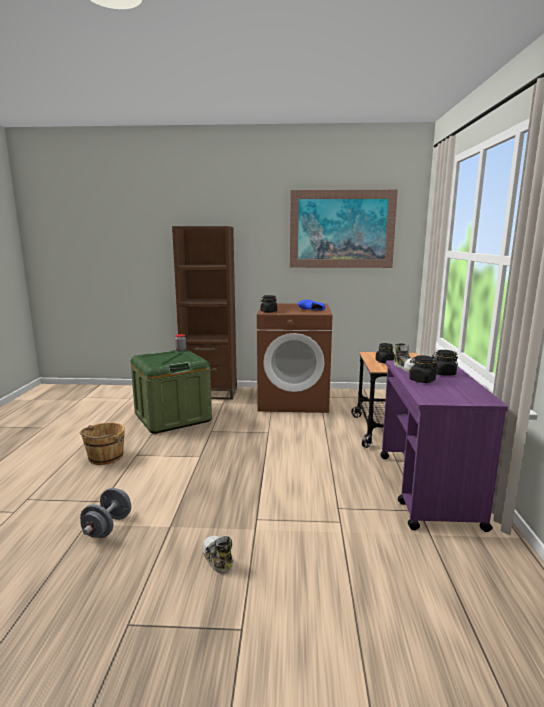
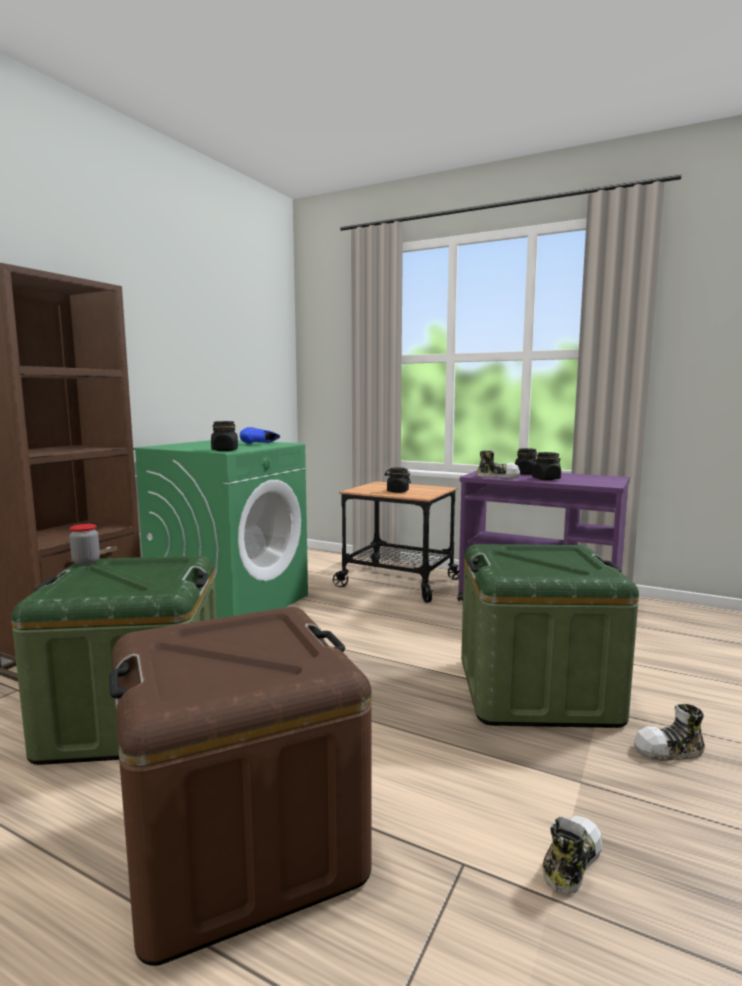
camera: 65 degrees left, 5 degrees down
(105, 457) = (241, 844): brown bucket -> brown storage box
(108, 527) = (570, 862): grey dumbbell -> shoe
(263, 503) = (536, 690): none -> green storage box
(293, 400) = (230, 604): brown washing machine -> green washing machine
(342, 229) = (222, 322): picture -> none

